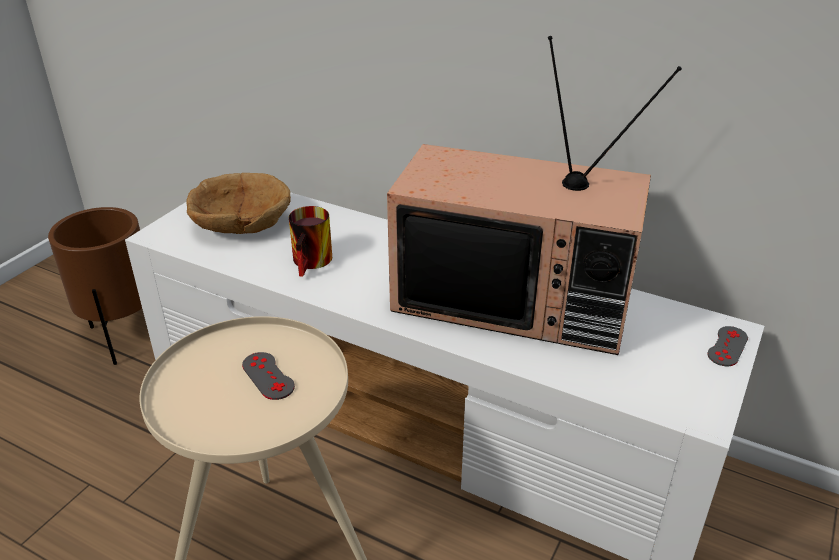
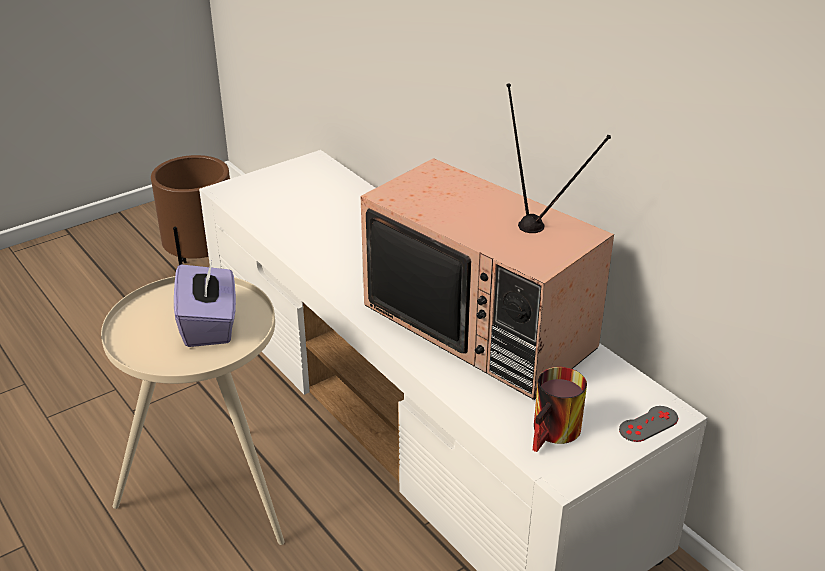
camera: 25 degrees right, 0 degrees up
(240, 224) = (297, 197): brown bowl -> none
(268, 376) = (209, 325): grey game controller -> purple tissue box
(314, 262) = (334, 246): mug -> mug (557, 434)

